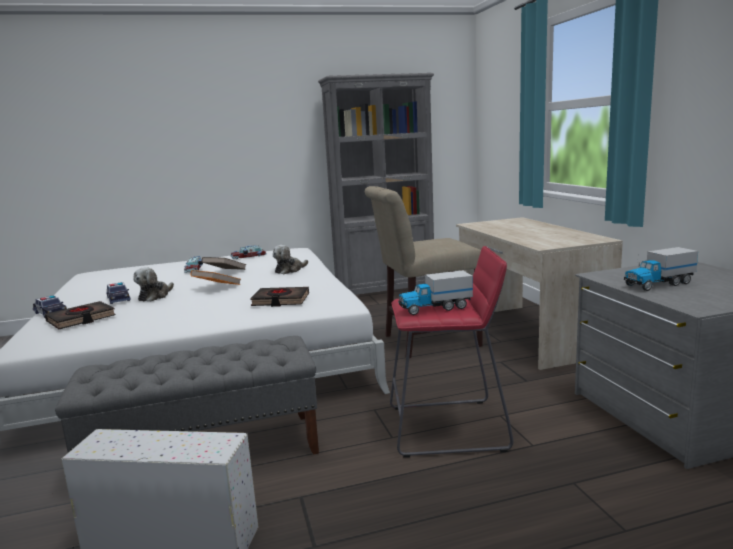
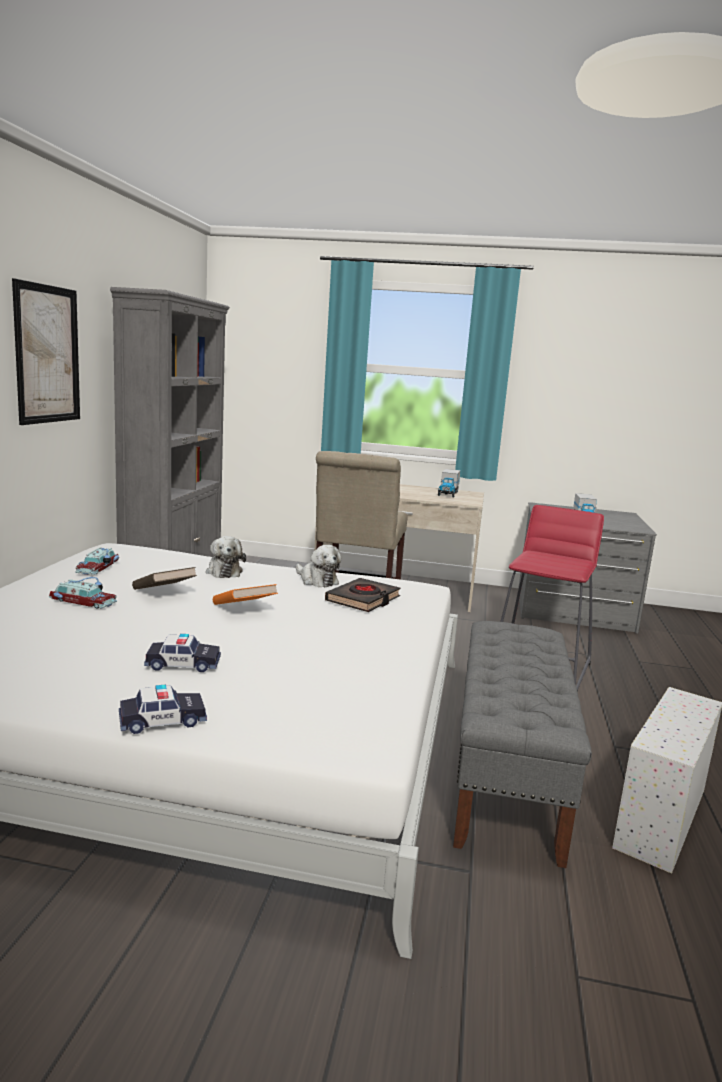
camera: 65 degrees left, 0 degrees up
(81, 319) = (261, 699): black book -> none
(155, 296) = (219, 642): plush toy -> plush toy (317, 580)
(261, 130) = (47, 354): none -> picture
(435, 308) = (561, 561): toy truck -> toy truck (448, 493)

